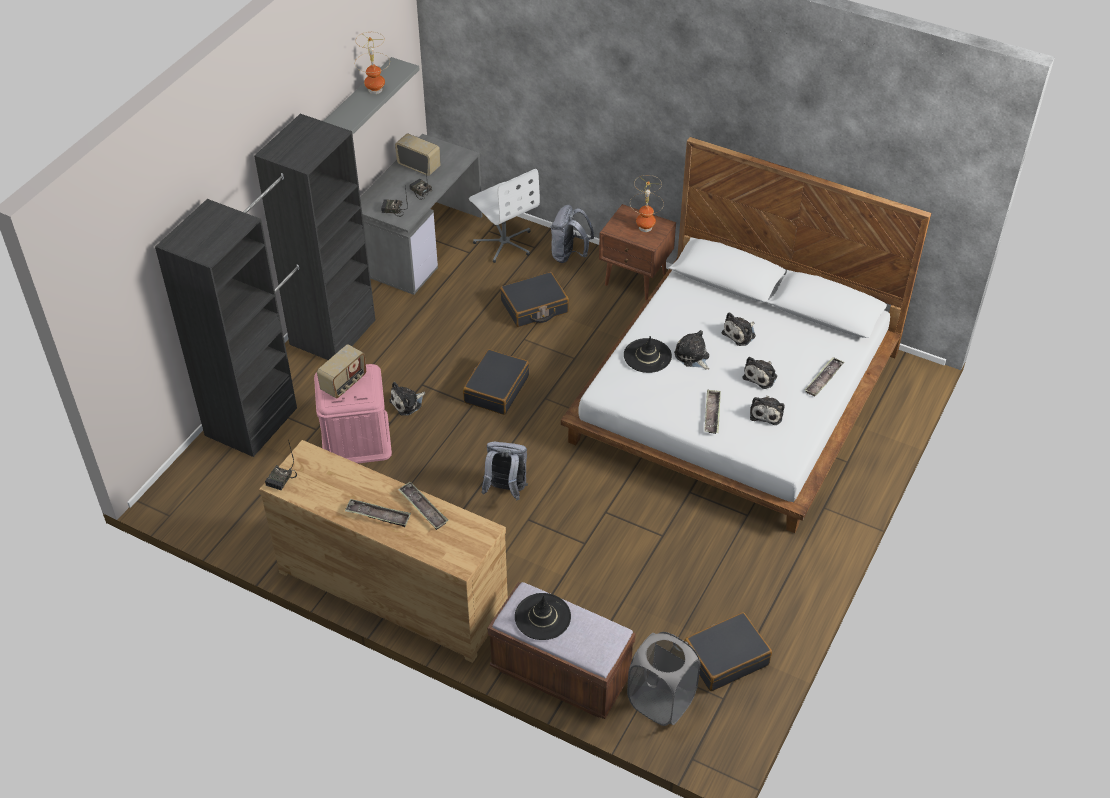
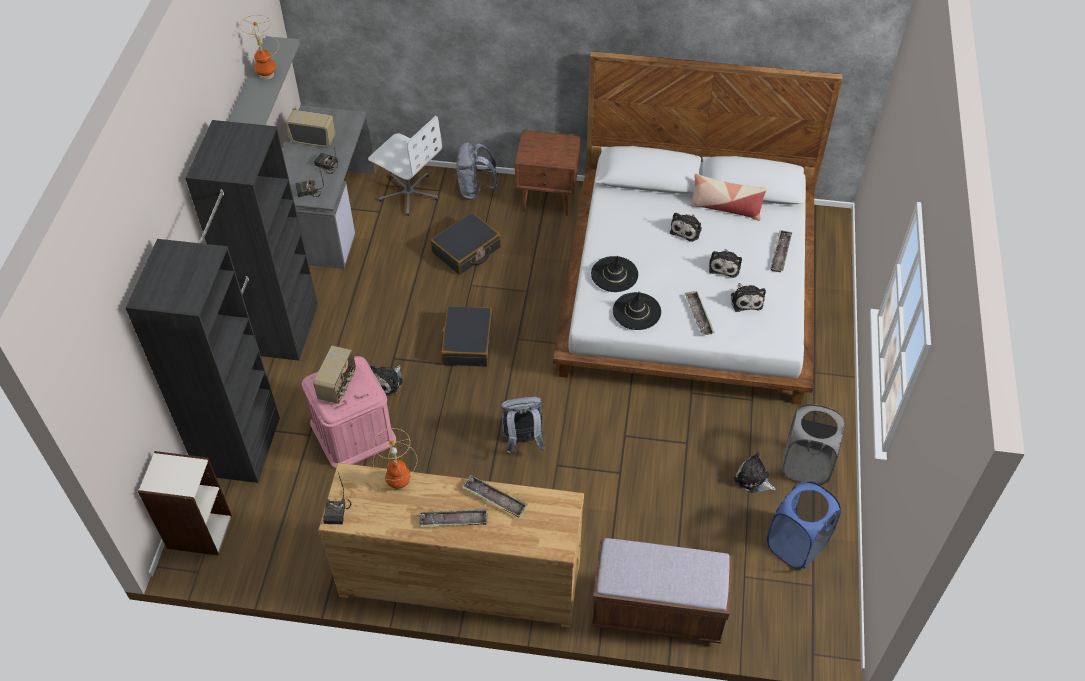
camera: 20 degrees left, 5 degrees up
(185, 482) = (198, 531): none -> bookcase
(542, 617) = (641, 568): black hat -> black hat (636, 311)
(645, 227) = (554, 148): table lamp -> table lamp (398, 482)
(661, 701) = (759, 607): grey laundry basket -> grey laundry basket (805, 465)
(692, 357) = (655, 264): plush toy -> plush toy (753, 479)
(725, 658) = (796, 545): black suitcase -> blue laundry basket
(790, 323) = (725, 207): none -> pillow

